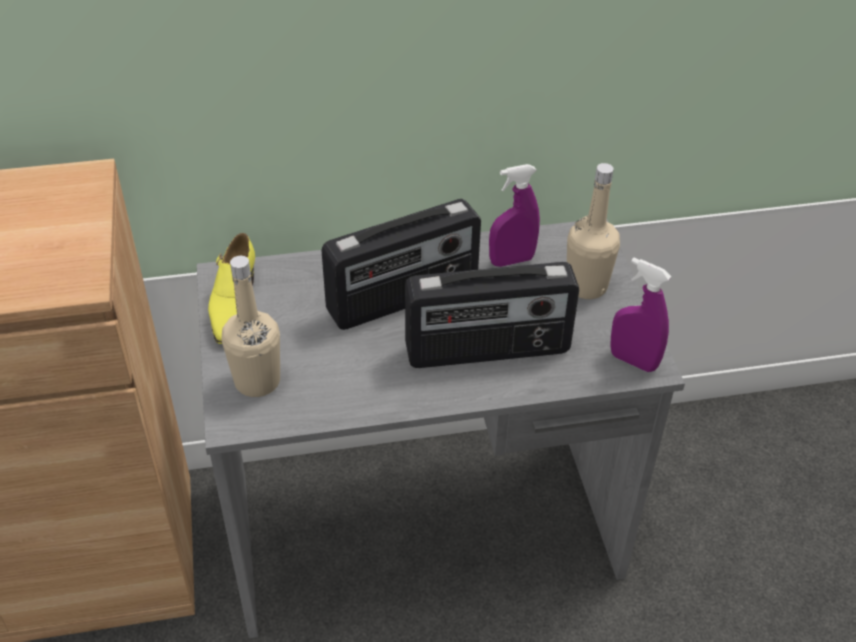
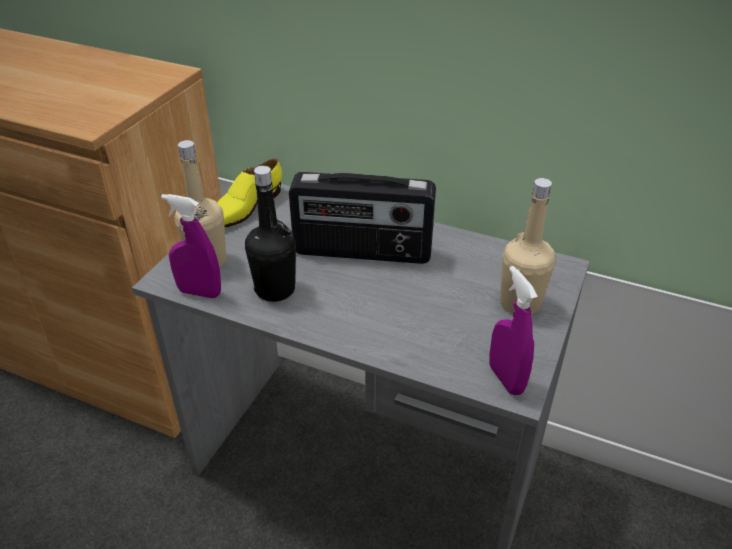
camera: 35 degrees right, 5 degrees down
(359, 377) = (275, 290): none -> black bottle
(487, 351) = (388, 315): radio -> none
(511, 260) = (474, 259): purple spray bottle -> purple spray bottle (199, 292)

